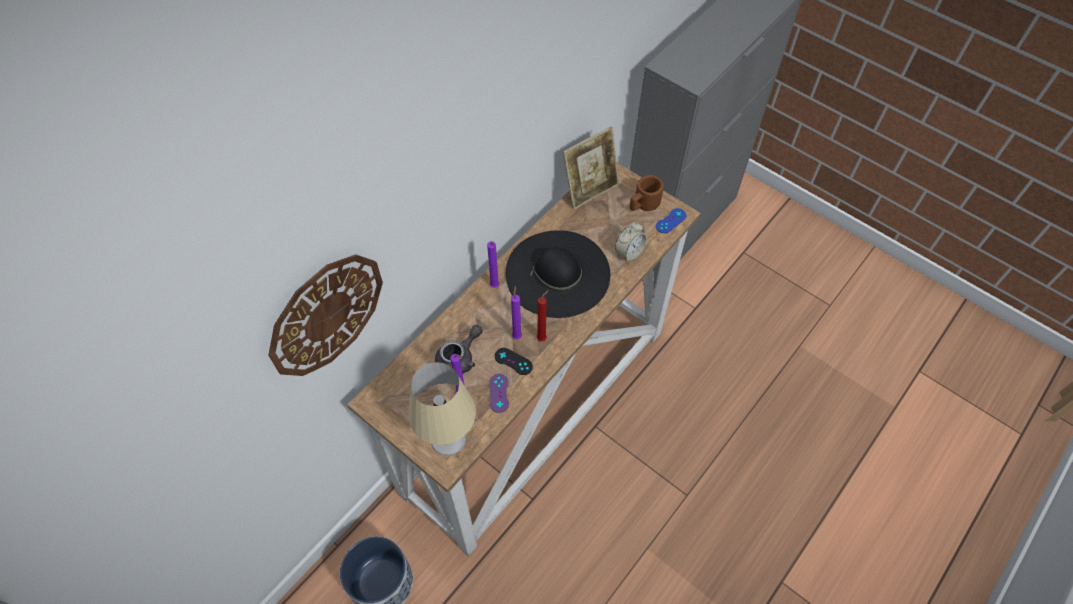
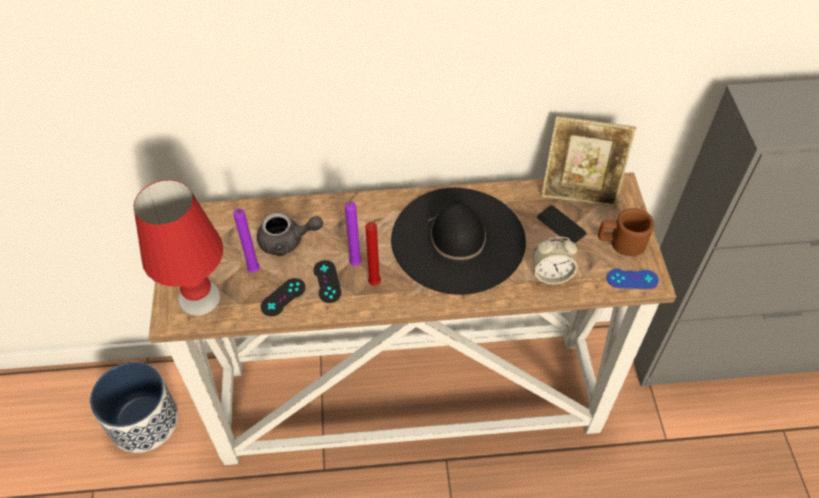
camera: 45 degrees right, 5 degrees down
(326, 315) = (151, 79): wall clock -> none
(448, 438) = (200, 297): beige table lamp -> red table lamp
(495, 287) = (388, 208): purple candle -> none
(499, 393) = (283, 297): purple game controller -> black game controller
(603, 219) = (561, 225): none -> phone

